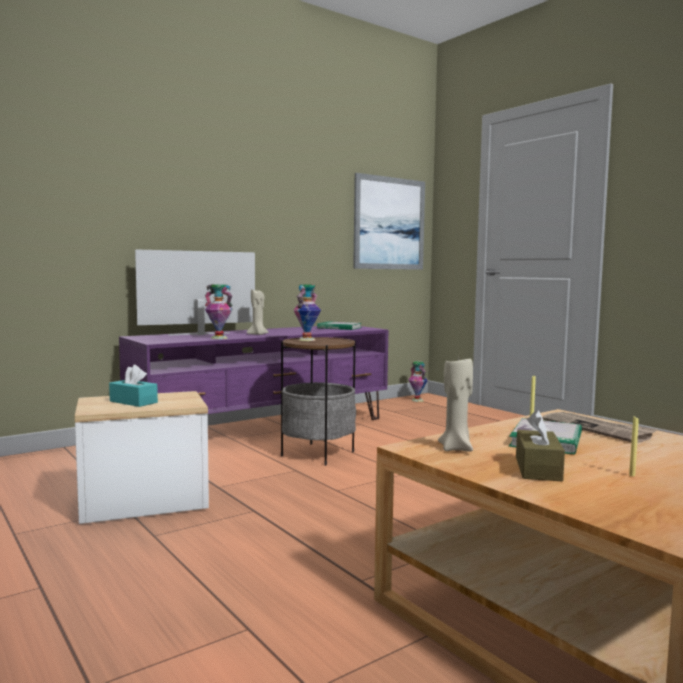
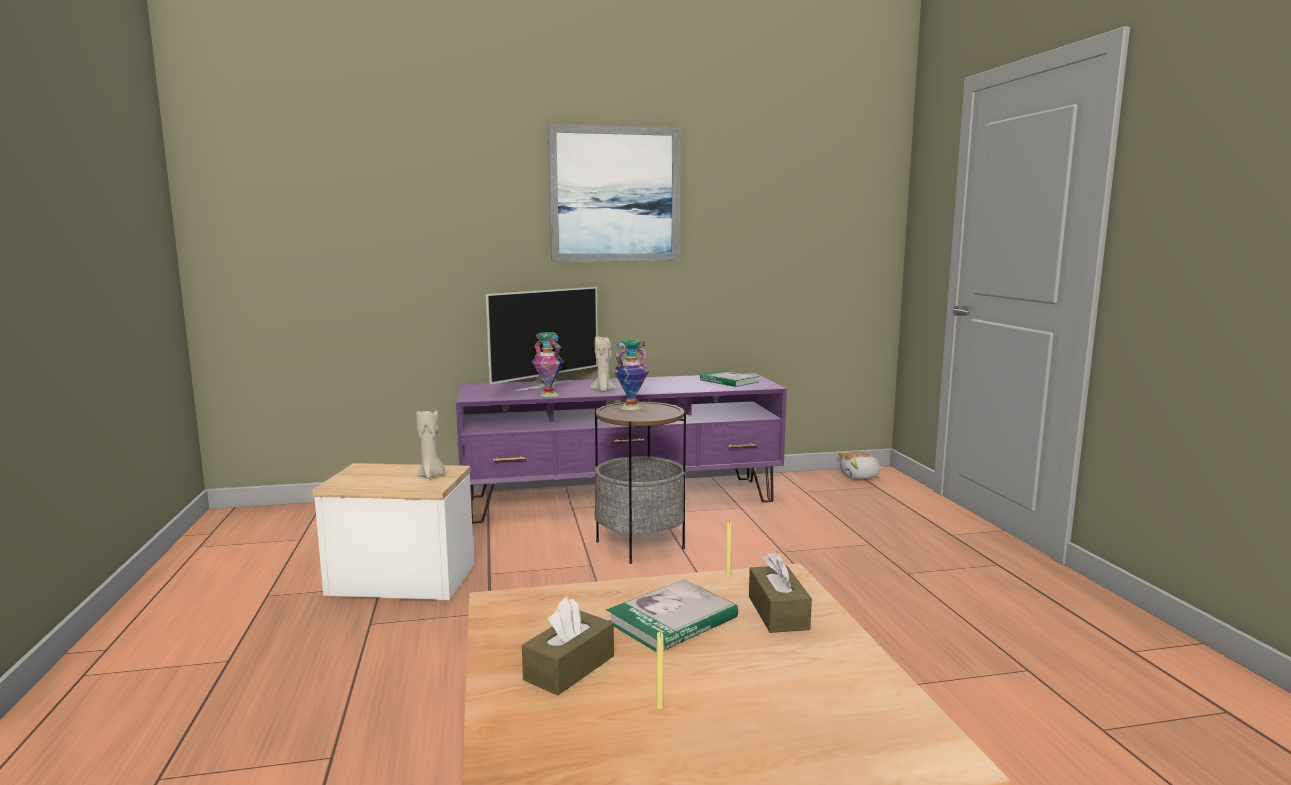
camera: 25 degrees right, 5 degrees up
(133, 402) = (387, 476): turquoise tissue box -> none
(200, 334) = (543, 385): television -> television turned 135 degrees clockwise
(389, 223) = (830, 237): picture -> picture (615, 194)
(417, 400) = (860, 477): vase -> plush toy
(456, 448) = (541, 613): beige candle -> beige candle (431, 476)
(597, 429) = (778, 613): newspaper -> brown tissue box

